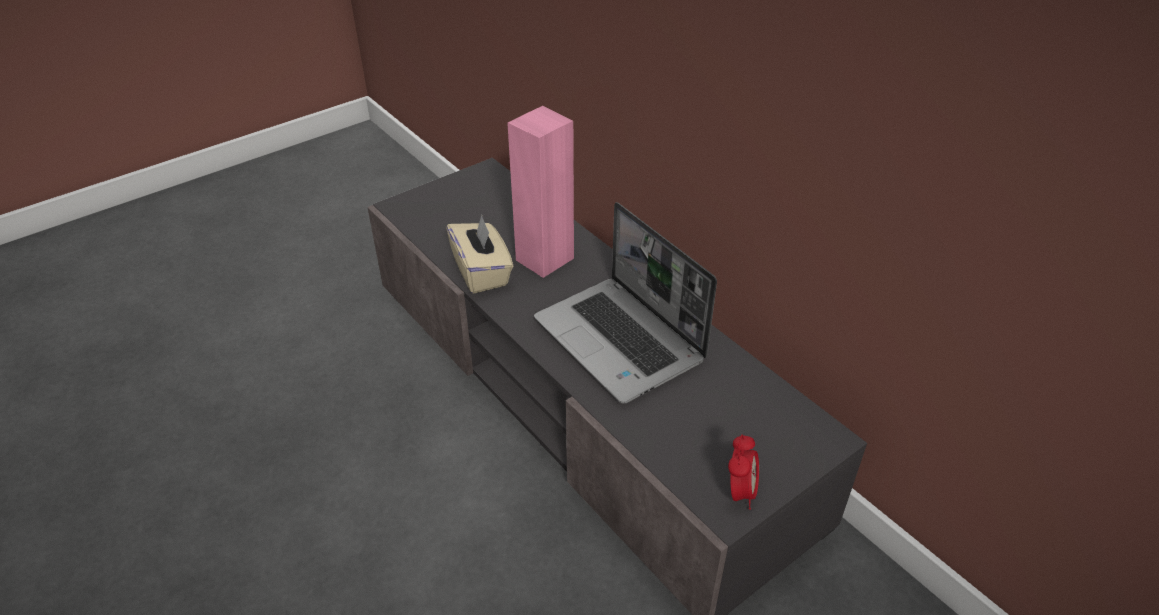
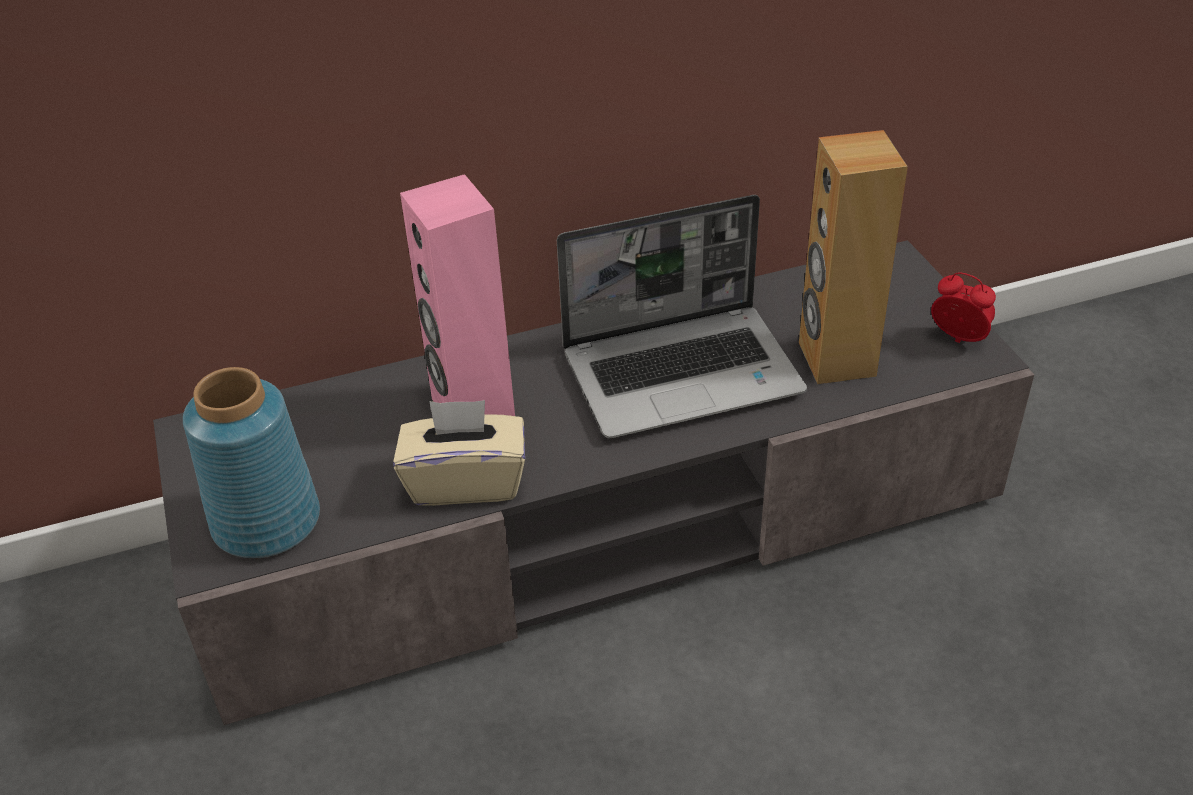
camera: 70 degrees left, 0 degrees up
(430, 213) = (266, 520): none -> blue vase
(675, 418) = (835, 359): none -> brown speaker

